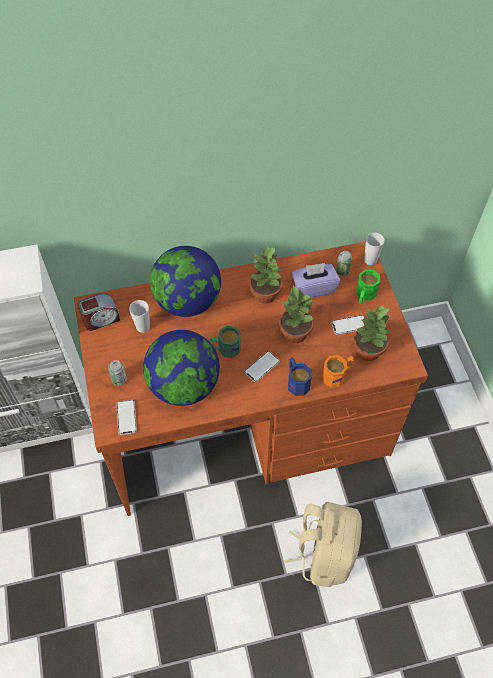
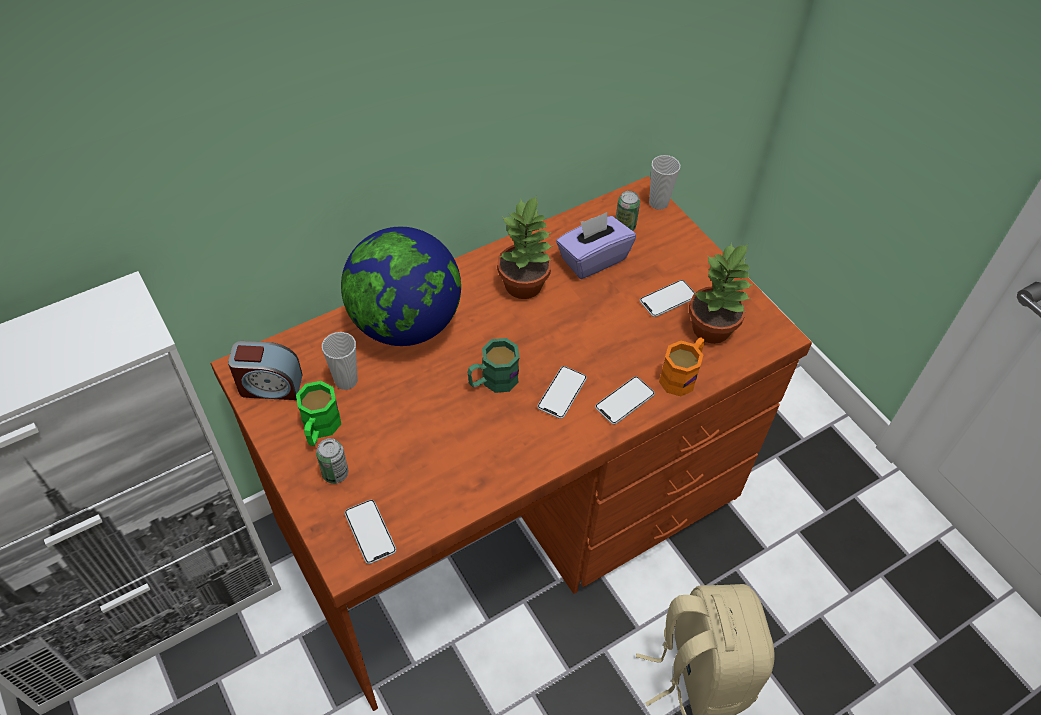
camera: 20 degrees left, 5 degrees down
(101, 319) = (270, 386): alarm clock -> alarm clock turned 45 degrees clockwise
(184, 385) = (448, 454): globe -> none
(294, 332) = (591, 329): potted plant -> none
(296, 381) = (624, 401): blue mug -> phone
(364, 295) = (671, 253): green mug -> green mug (319, 429)

